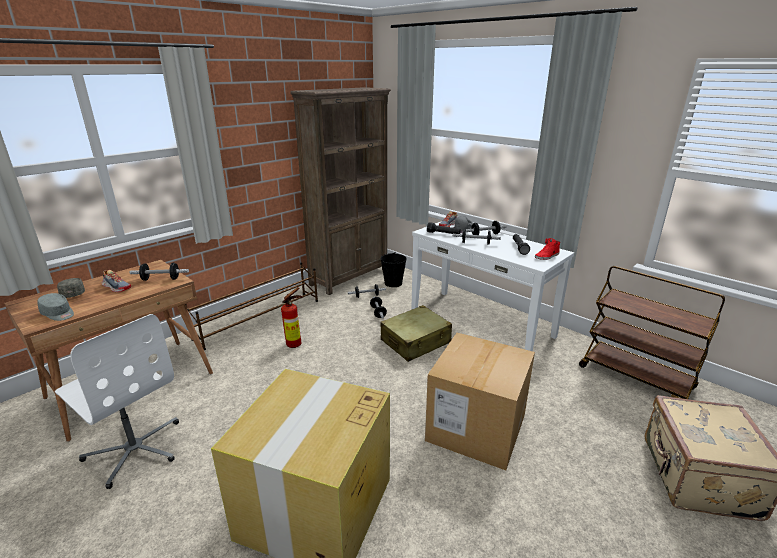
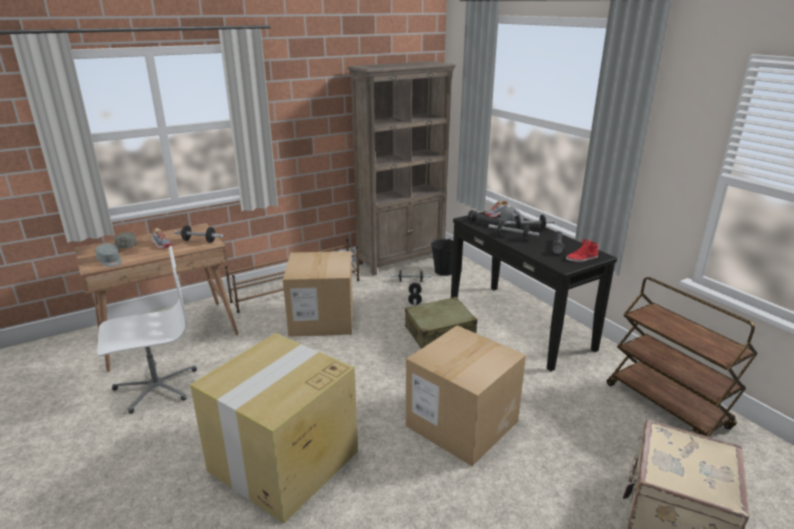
camera: 15 degrees right, 0 degrees up
(135, 449) = (156, 386): white office chair -> white office chair turned 75 degrees counterclockwise
(296, 344) = (322, 319): fire extinguisher -> cardboard box
(480, 322) = (519, 324): white console table -> black console table

